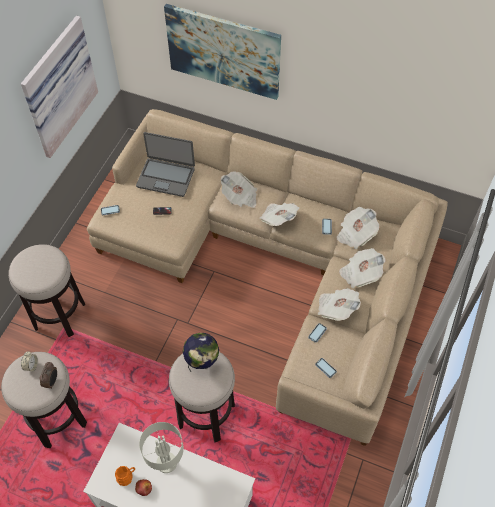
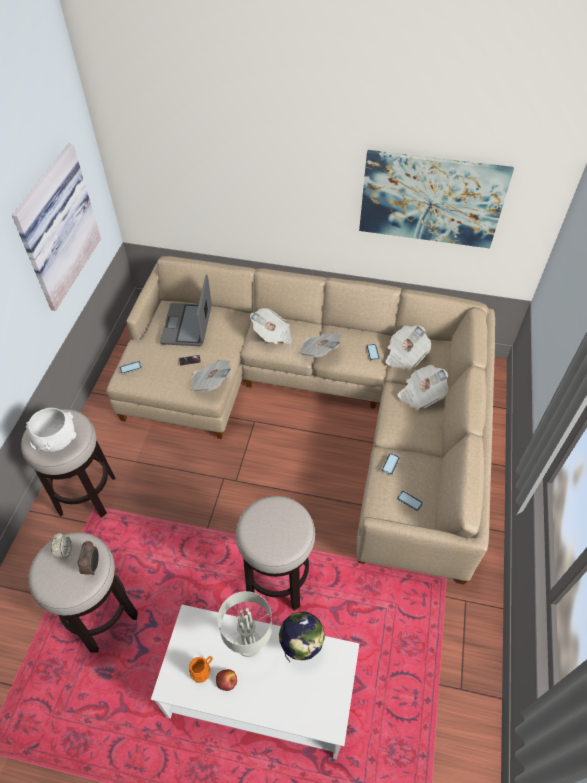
camera: 10 degrees left, 5 degrees down
(38, 272) = (57, 441): none -> white bowl
(166, 177) = (187, 325): laptop -> laptop turned 90 degrees clockwise
(202, 362) = (273, 513): globe -> globe (301, 646)
(223, 51) = (237, 173): picture -> picture (431, 199)
(336, 308) = (404, 435): newspaper -> newspaper (210, 383)

